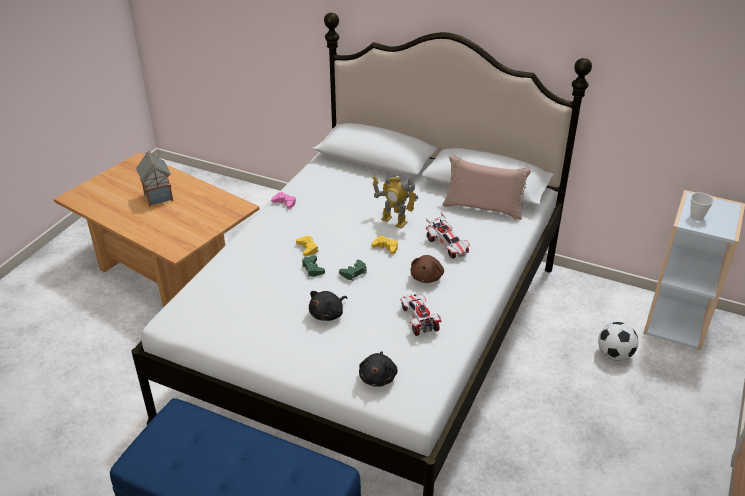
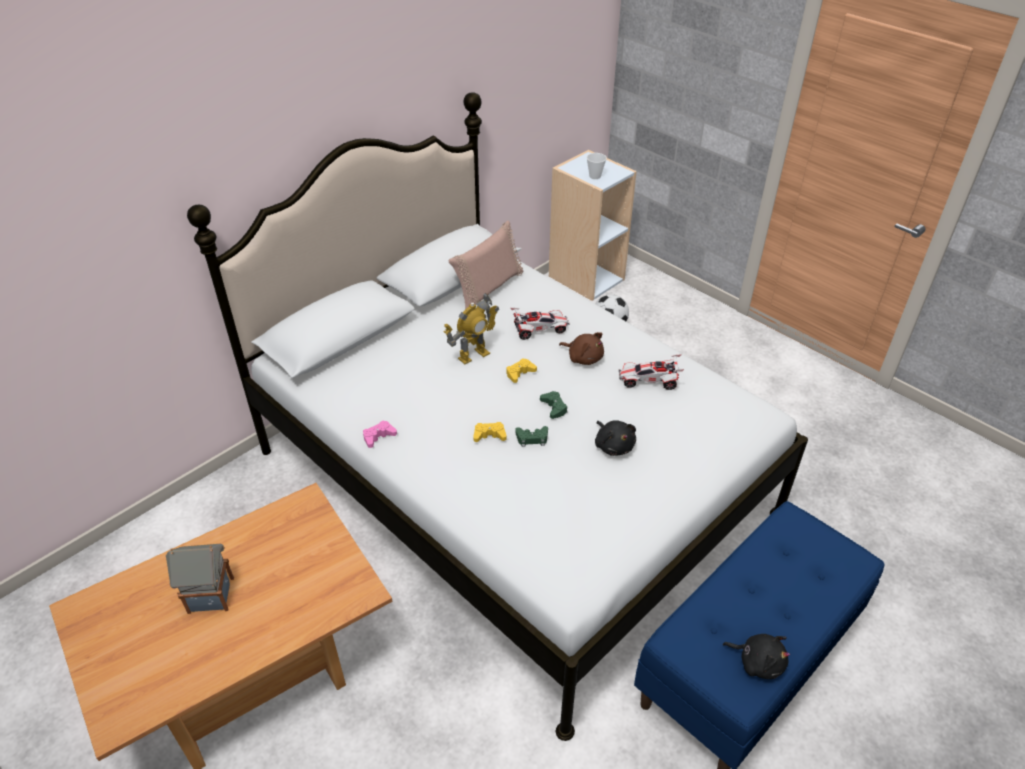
camera: 70 degrees left, 5 degrees up
(378, 377) = (722, 431): black plush toy -> black plush toy (758, 662)

